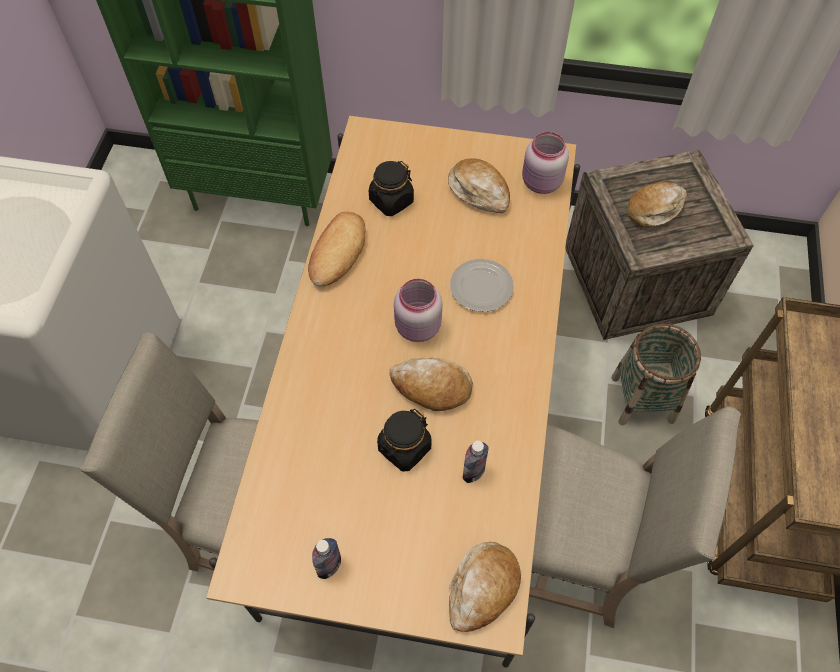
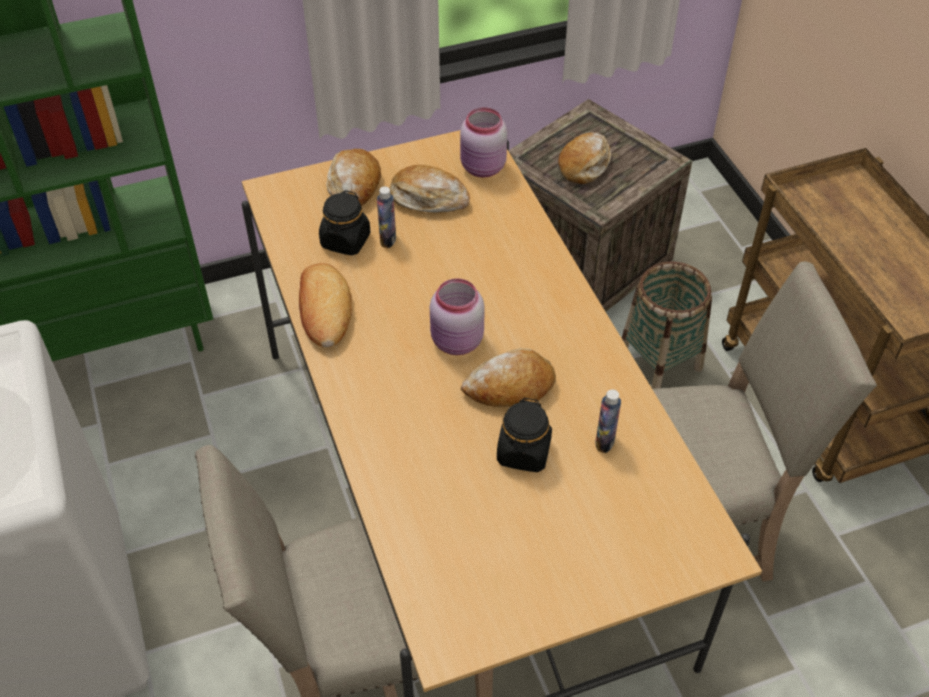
camera: 30 degrees left, 10 degrees down
(329, 566) = (529, 592): bottle -> bottle (388, 239)
(480, 287) = (492, 280): plate -> none
(482, 589) = (686, 535): bread -> bread (354, 186)

